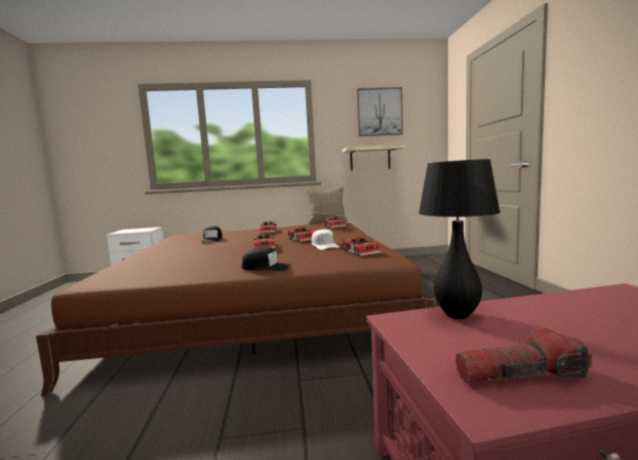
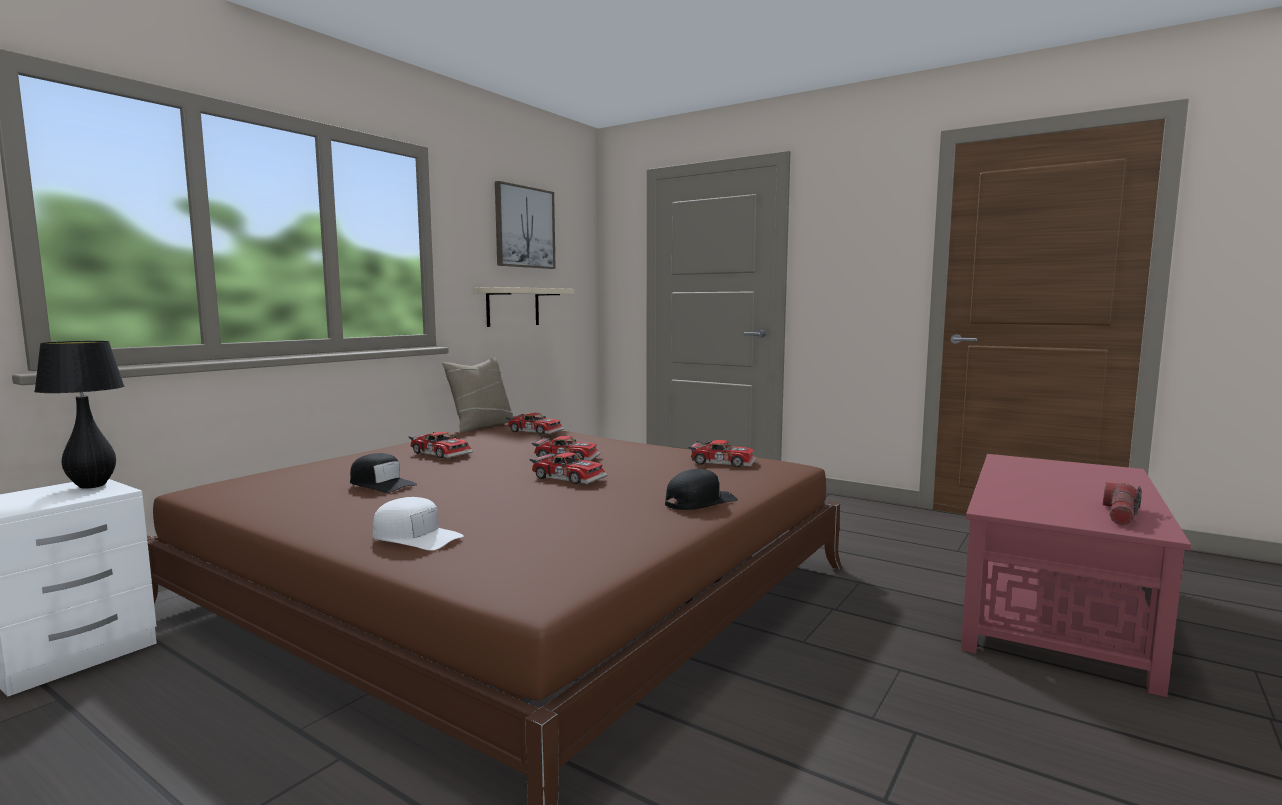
camera: 50 degrees left, 0 degrees up
(324, 245) = (640, 462): white cap -> white cap (416, 537)
(457, 315) = (1002, 496): black table lamp -> black table lamp (92, 486)

